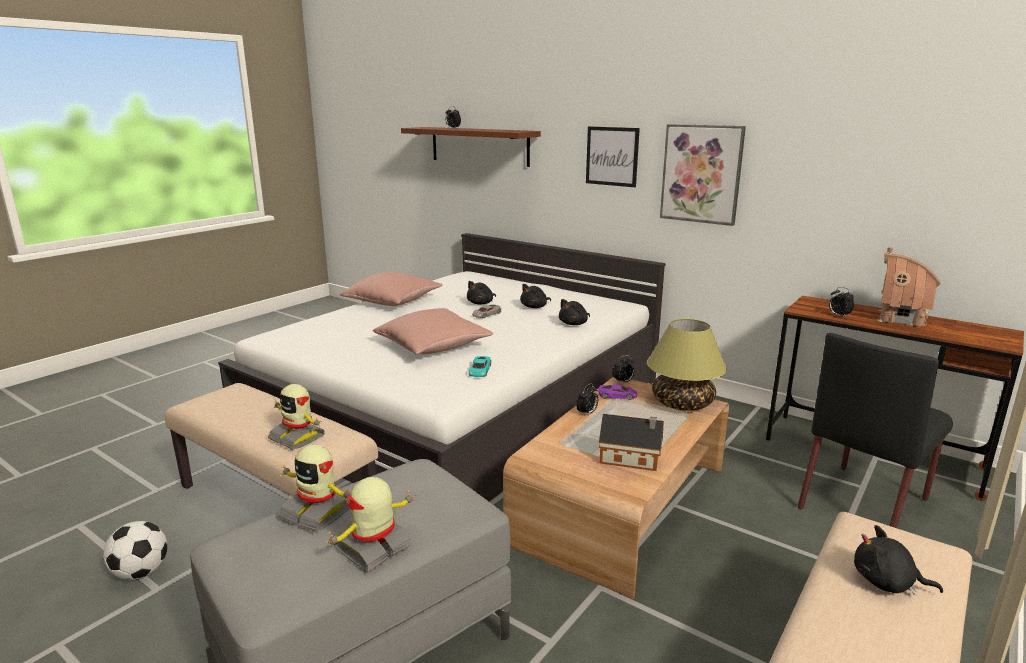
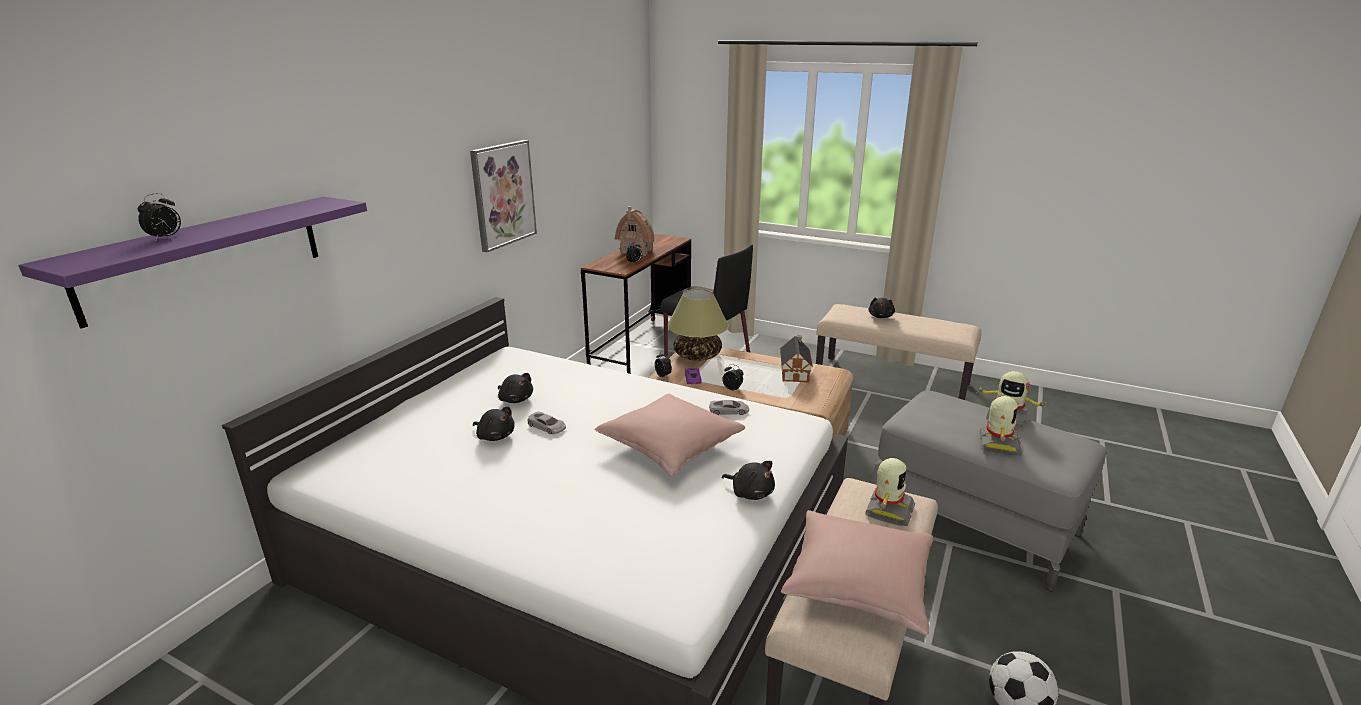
camera: 100 degrees left, 5 degrees up
(393, 301) = (475, 514): pink pillow -> pink pillow (858, 583)
(479, 146) = (205, 256): brown shelf -> purple shelf
(480, 370) = (729, 411): turquoise toy car -> grey toy car
(574, 324) = (579, 375): black plush toy -> black plush toy (750, 492)
(612, 156) = (423, 203): picture -> none

